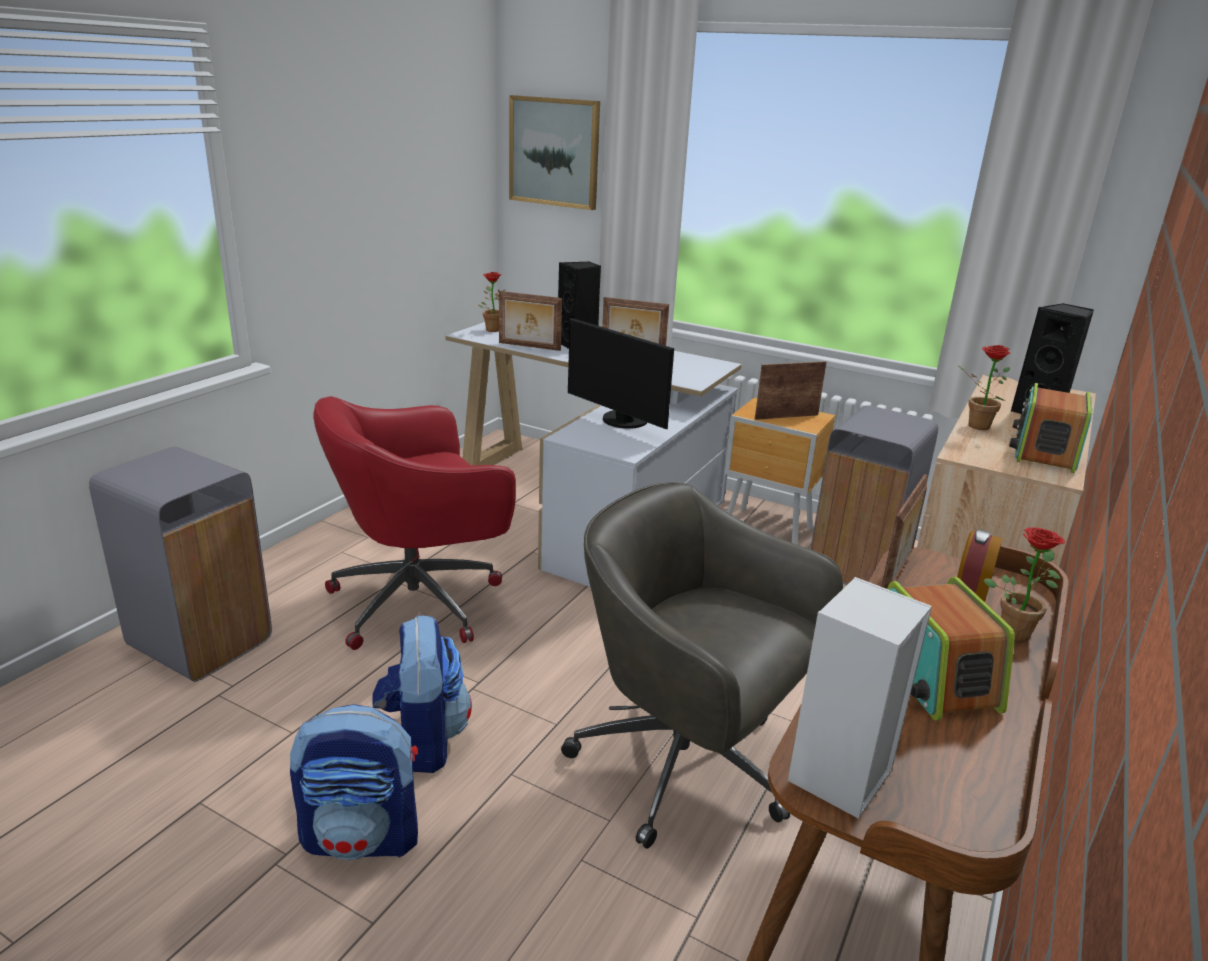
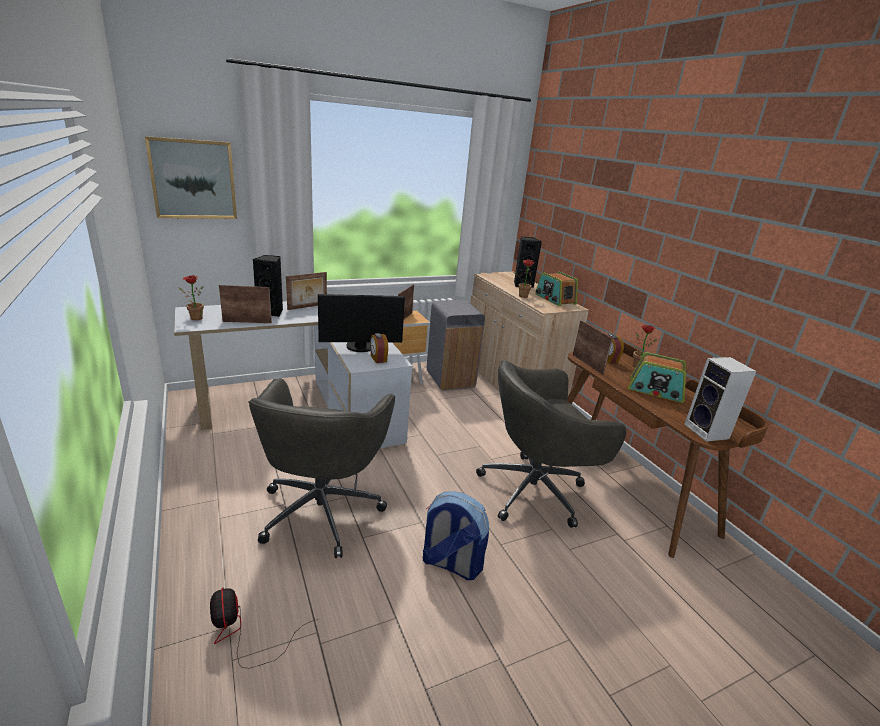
camera: 55 degrees left, 0 degrees up
(201, 642) = (243, 633): grey trash can -> fan
(363, 837) = (508, 619): backpack -> none
(421, 601) = (322, 509): red office chair -> grey office chair
(529, 347) = (247, 322): picture frame -> picture frame turned 150 degrees counterclockwise
(610, 439) = (378, 359): none -> alarm clock

